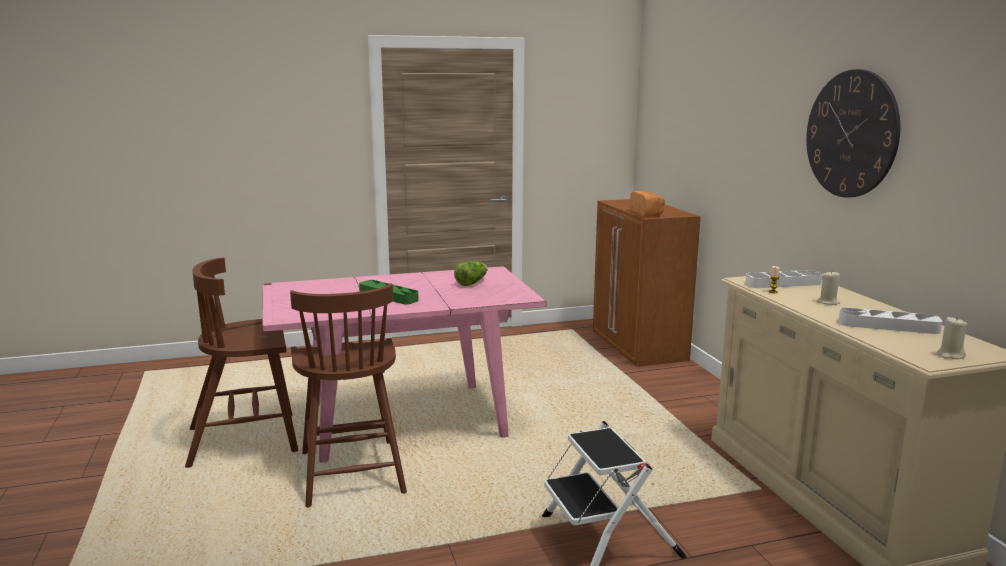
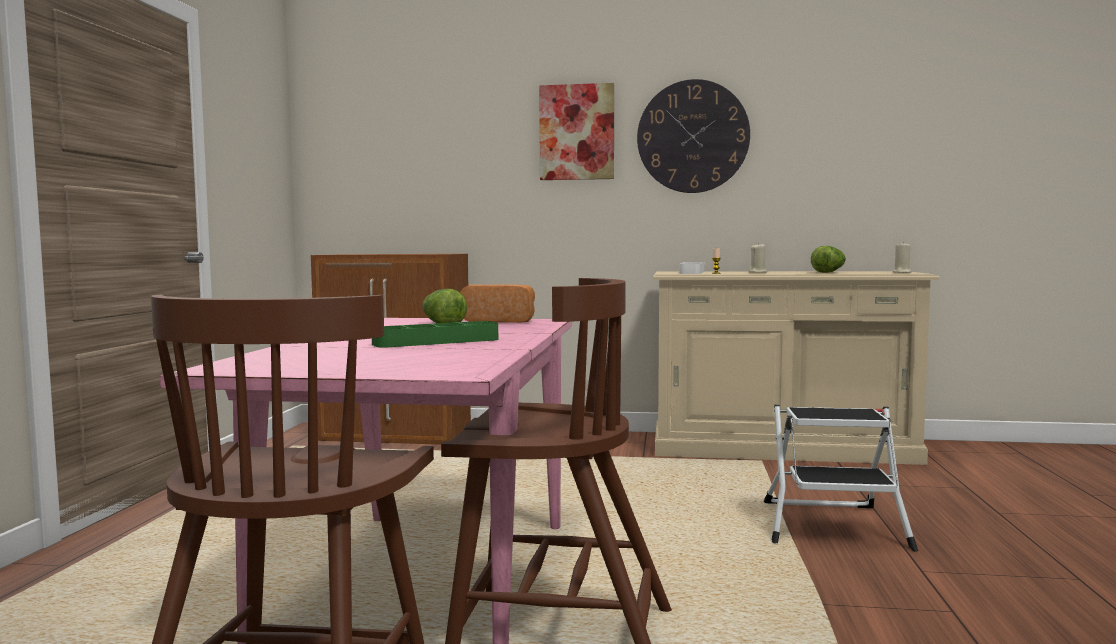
camera: 65 degrees left, 10 degrees down
(647, 213) = (423, 254): bread -> bread (500, 321)
(771, 118) = (577, 132): none -> picture
(888, 326) = (829, 272): white tray -> lettuce

